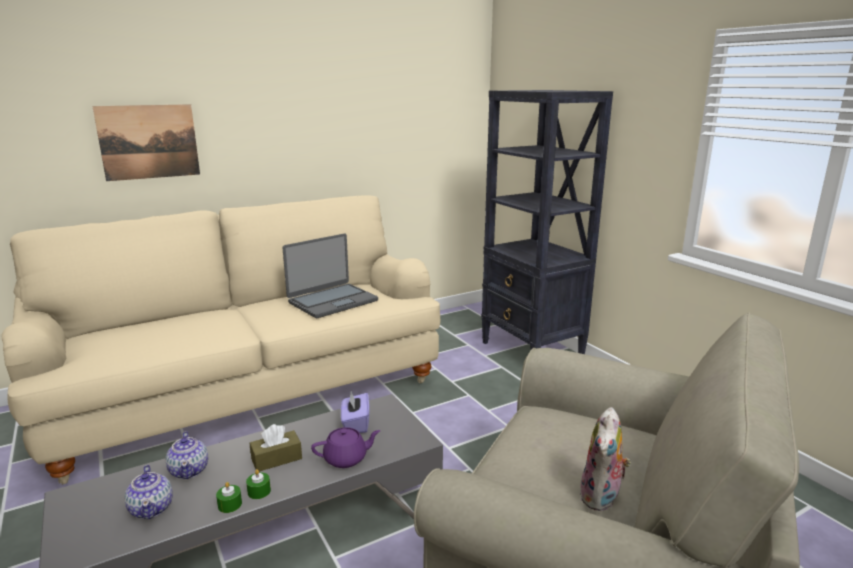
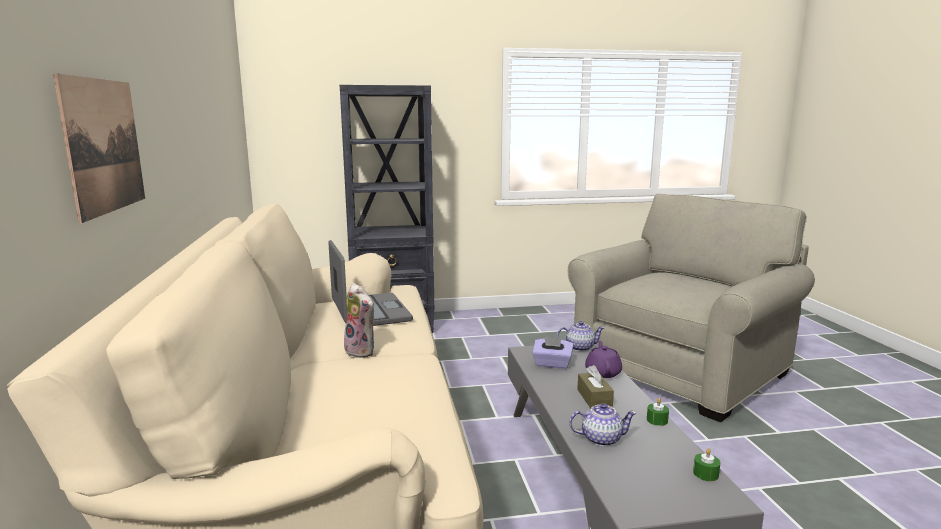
camera: 70 degrees left, 5 degrees down
(152, 508) = (658, 457): teapot -> teapot (579, 347)
(259, 491) = (640, 407): green candle -> green candle (705, 474)
(602, 498) = (718, 287): plush toy -> plush toy (362, 351)

